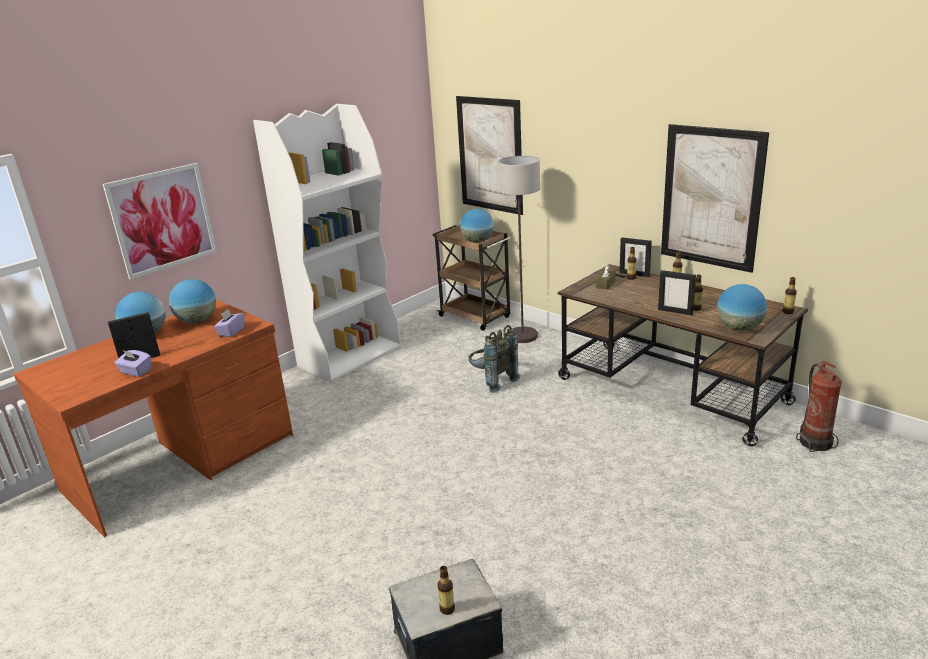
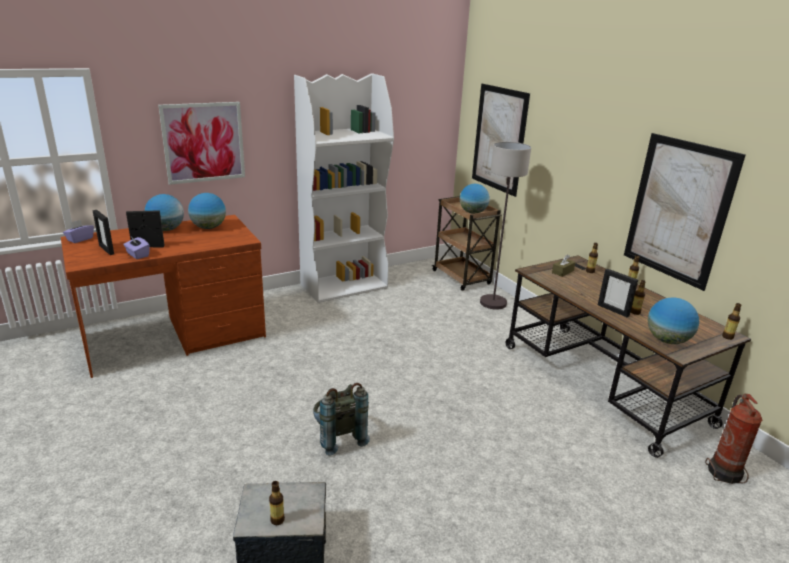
camera: 15 degrees right, 0 degrees up
(231, 332) = (226, 241): purple tissue box -> purple tissue box (80, 239)
(492, 381) = (446, 334): grey backpack -> grey backpack (338, 437)
(634, 274) = (595, 268): picture frame -> picture frame (107, 249)

